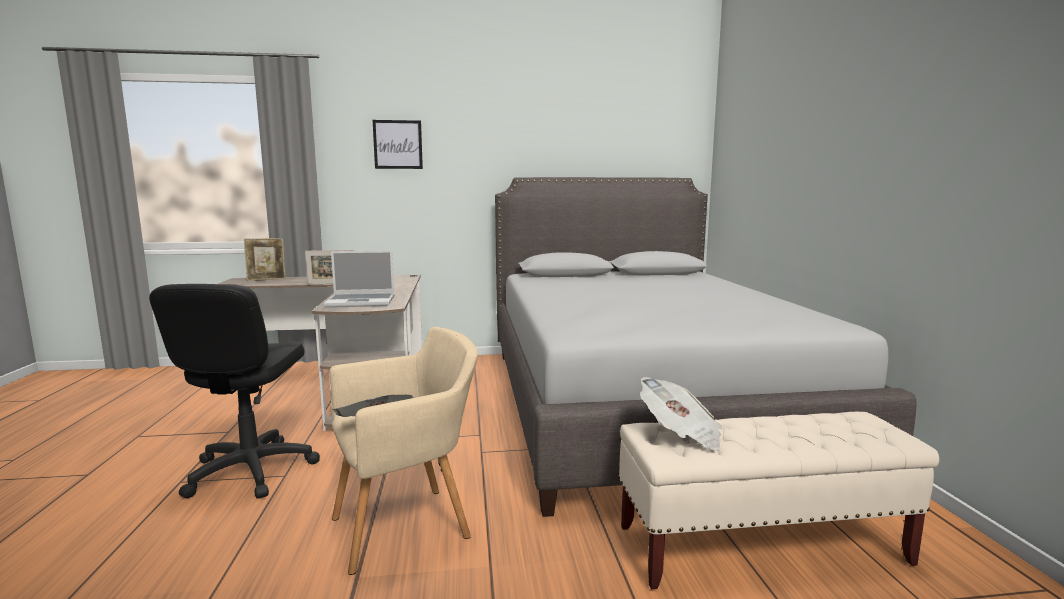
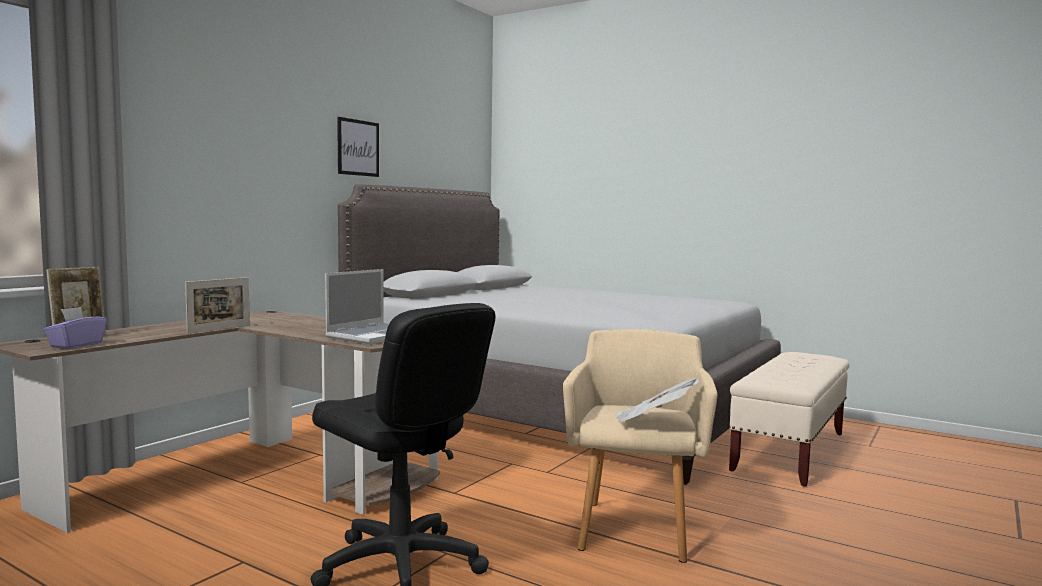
camera: 50 degrees left, 5 degrees down
(246, 283) = (76, 345): none -> purple tissue box
(398, 144) = (223, 131): picture -> picture (358, 147)
(681, 434) = (776, 377): newspaper -> none

